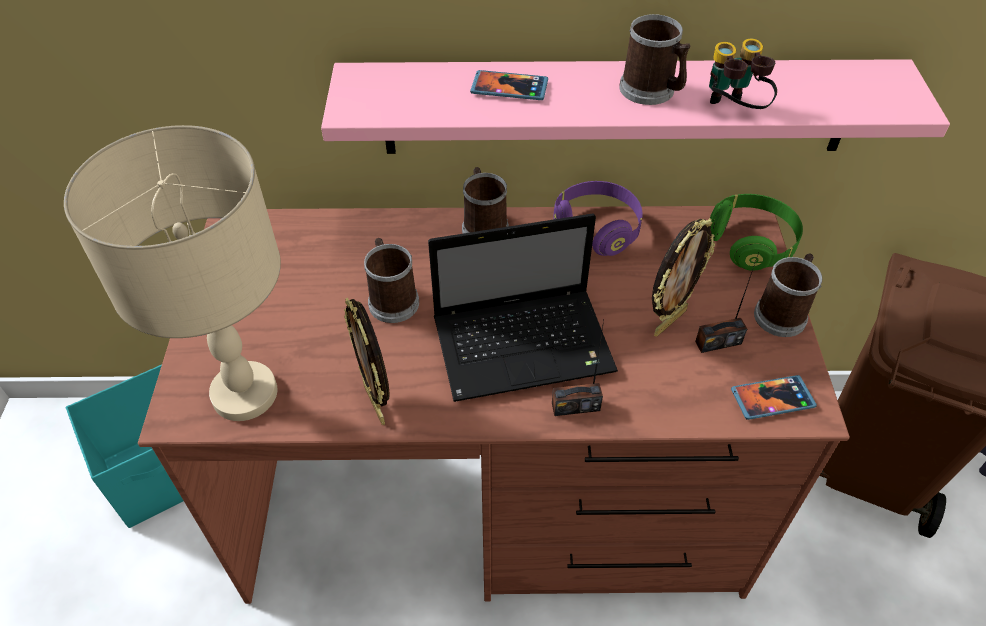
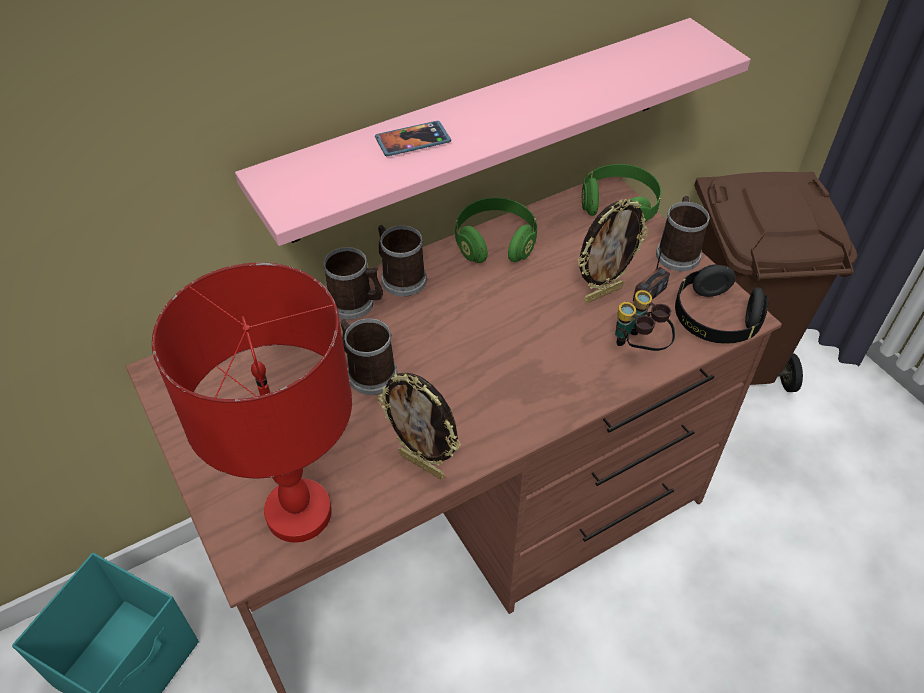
camera: 30 degrees left, 0 degrees up
(244, 393) = (298, 512): beige table lamp -> red table lamp
(526, 344) = (508, 360): laptop -> none
(575, 406) = (582, 390): radio -> none
(596, 229) = (495, 243): purple headphones -> green headphones
(652, 91) = (528, 104): mug -> mug (356, 303)
(669, 321) = (602, 293): picture frame -> picture frame turned 45 degrees clockwise
(732, 111) = (600, 101): binoculars -> binoculars (638, 347)
(772, 399) = (714, 319): phone -> black headphones

